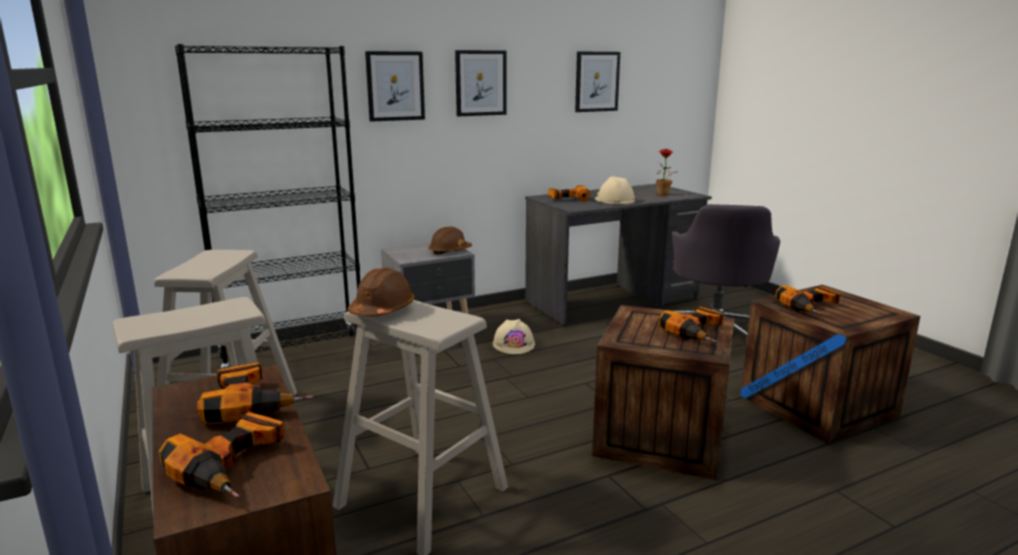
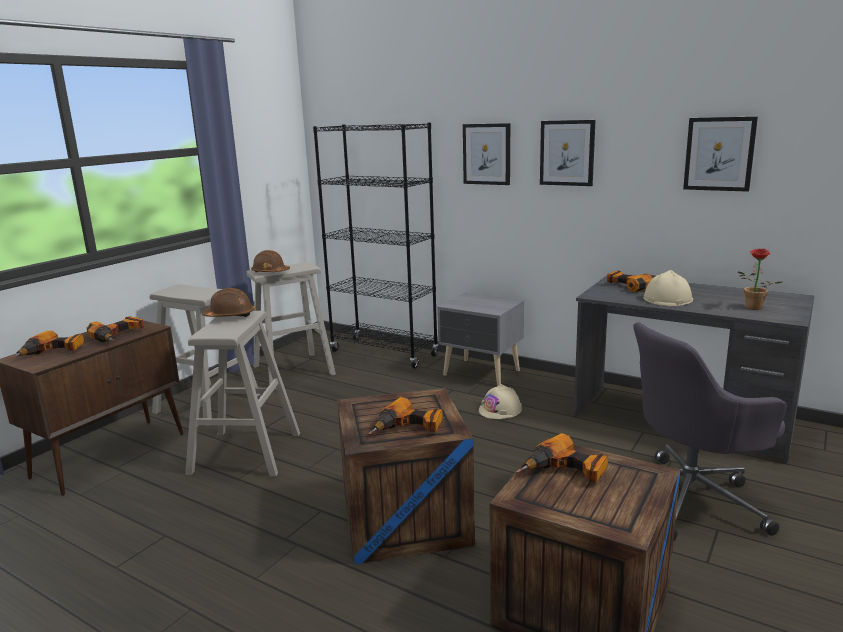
camera: 60 degrees right, 0 degrees up
(449, 251) = (493, 308): brown hard hat -> brown hard hat (270, 272)

